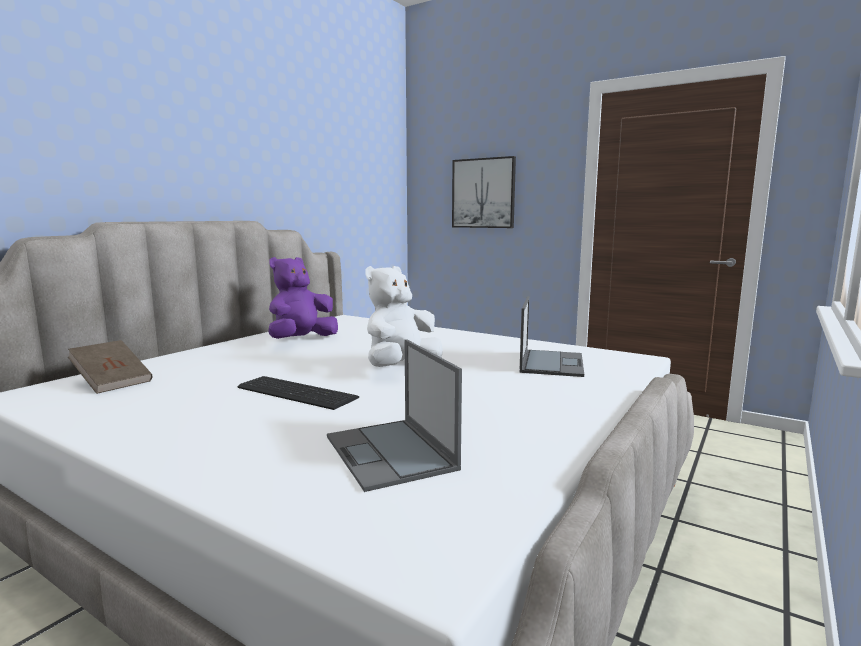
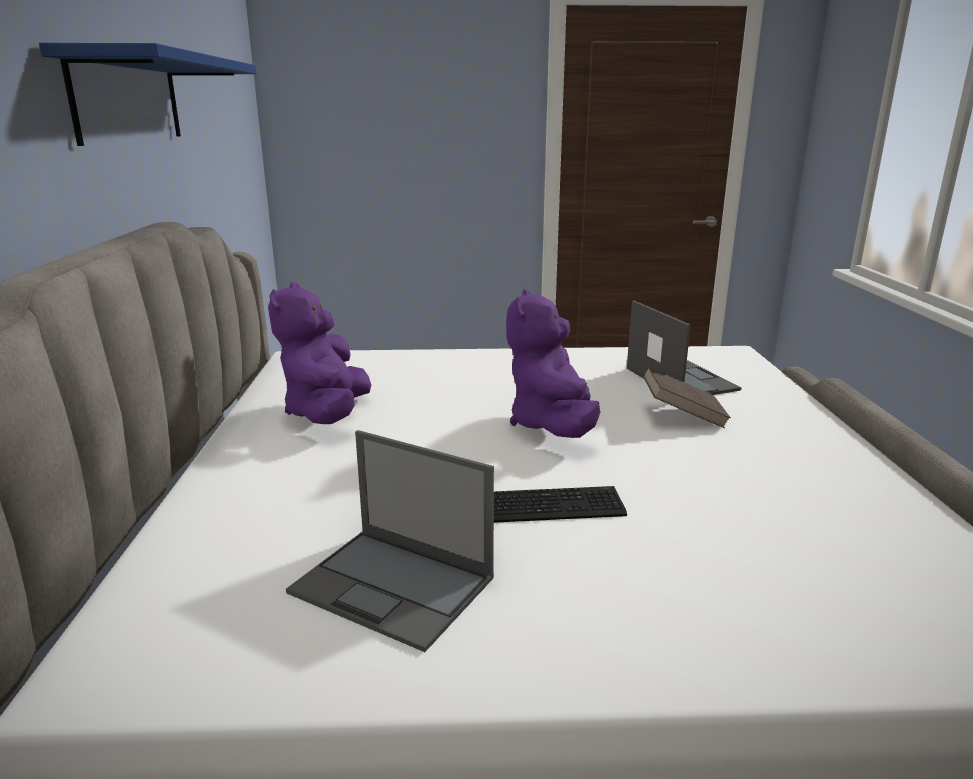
camera: 35 degrees left, 10 degrees up
(112, 382) = (210, 586): brown book -> brown book (682, 415)
(252, 158) = (128, 99): none -> blue shelf
(391, 453) = (800, 550): laptop -> laptop (394, 586)
(401, 366) = (552, 426): white plush toy -> purple plush toy
(483, 193) = (400, 136): picture -> none

